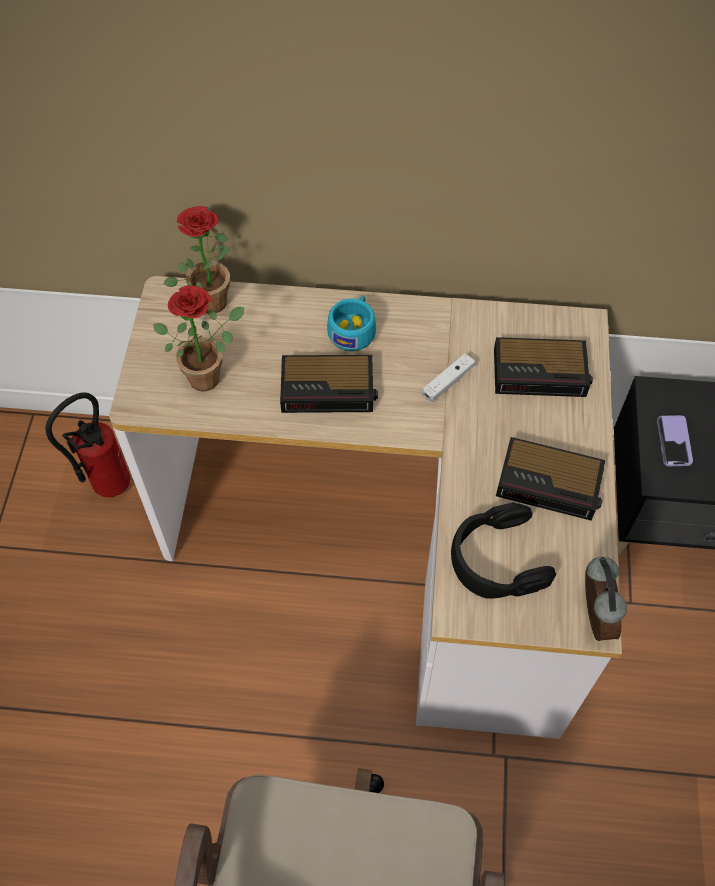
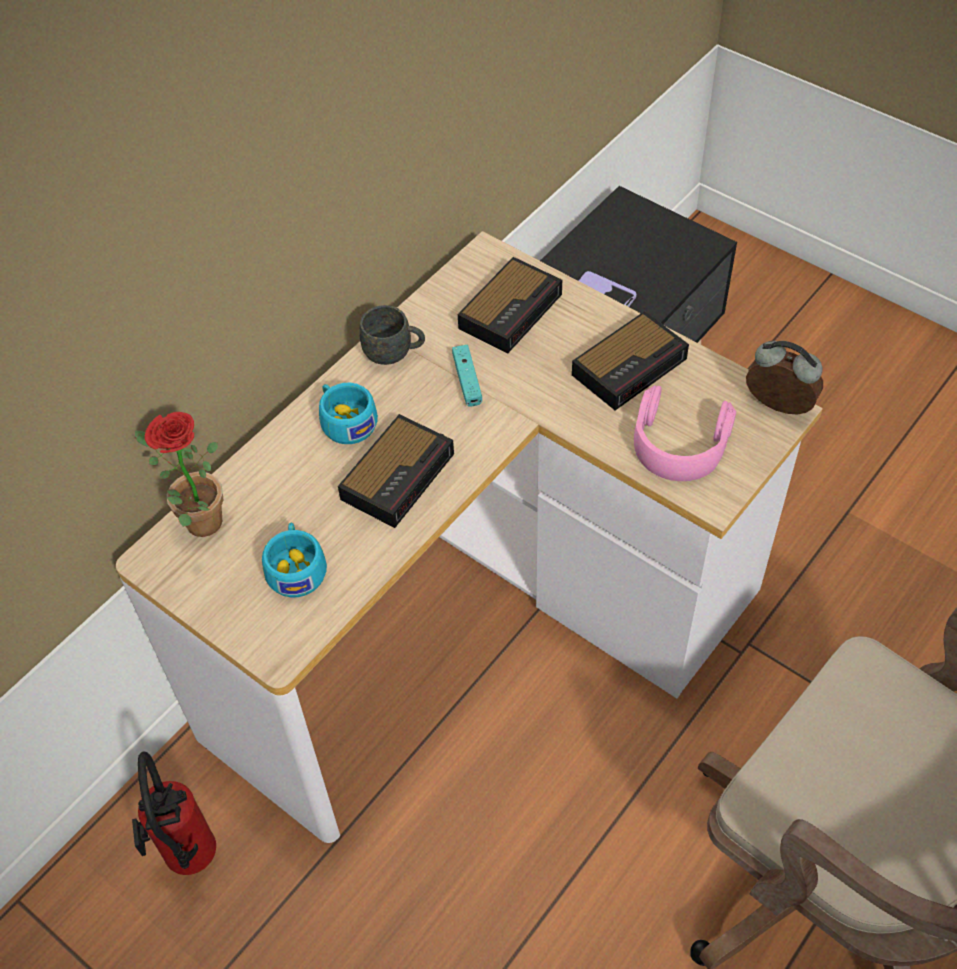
camera: 55 degrees left, 5 degrees down
(209, 375) = (296, 568): potted plant -> turquoise cup
(438, 323) = (394, 353): none -> grey mug
(448, 382) = (467, 380): white game controller -> turquoise game controller
(496, 559) = (679, 444): black headphones -> pink headphones

